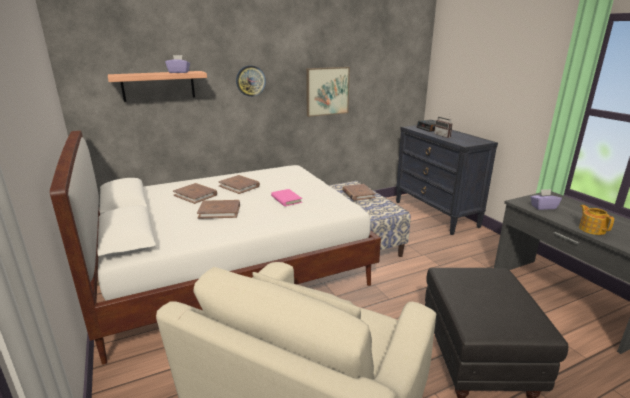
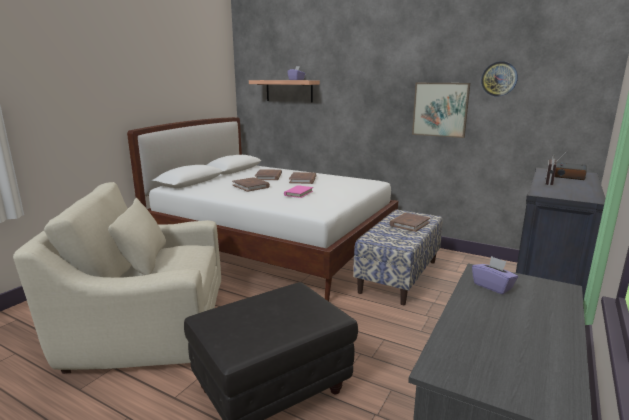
camera: 55 degrees right, 5 degrees down
(250, 81) = (359, 92): wall clock -> wall clock (499, 79)
(591, 229) = (467, 324): teapot -> none

